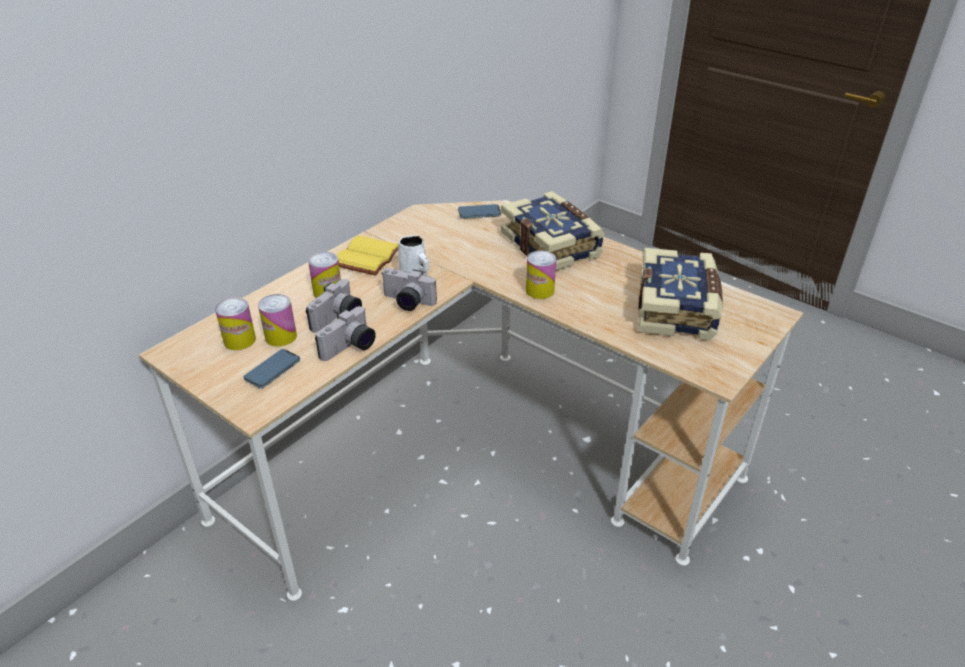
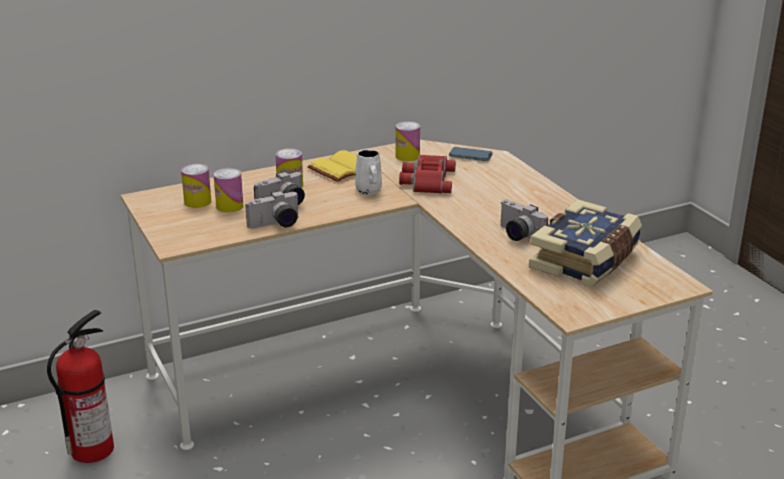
camera: 25 degrees right, 10 degrees down
(191, 637) = (93, 448): none -> fire extinguisher
(272, 371) = (206, 225): phone -> none
(406, 302) = (347, 205): camera -> camera (517, 235)
(461, 252) = (426, 180): none -> red binoculars
(539, 290) = (470, 221): can -> can (407, 156)
(552, 245) = (515, 192): book -> none

